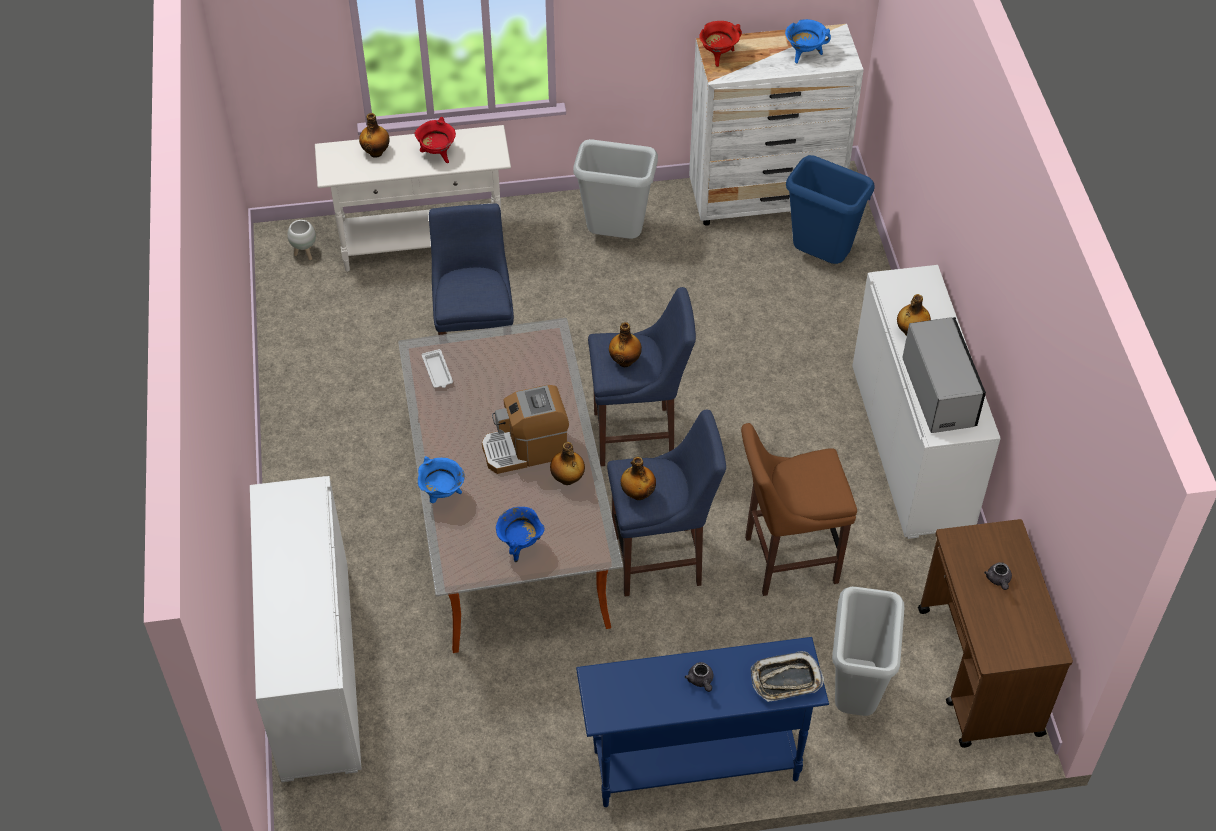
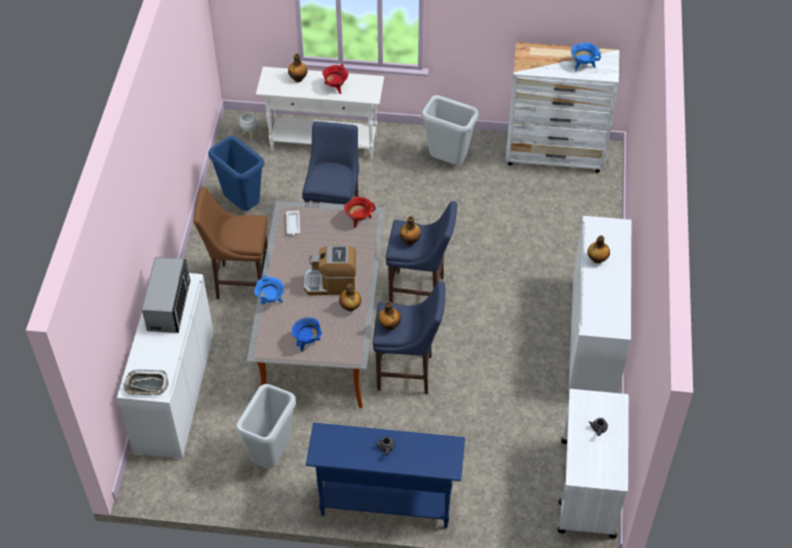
camera: 15 degrees right, 0 degrees up
(718, 56) = (526, 56): red cooking pot -> red cooking pot (359, 220)
(785, 560) = (487, 390): brown stool -> brown stool (240, 282)
(786, 680) = (438, 460): tray -> tray (146, 385)
(821, 258) = (577, 201): blue trash can -> blue trash can (243, 205)
(856, 697) = (501, 486): grey trash can -> grey trash can (272, 457)
(939, 392) = (601, 301): microwave -> microwave (169, 306)
(979, 672) = (587, 489): brown cart -> white cart

